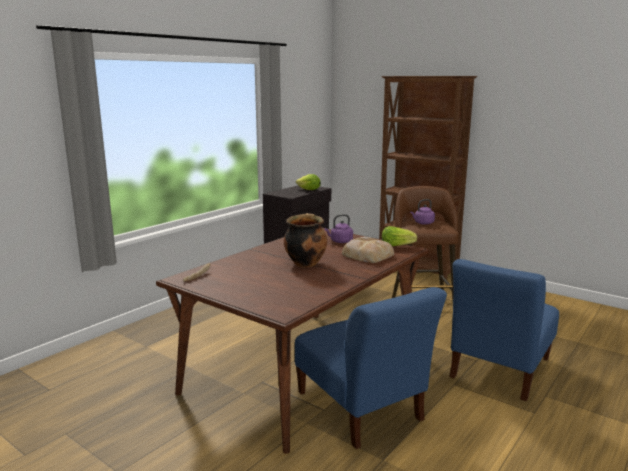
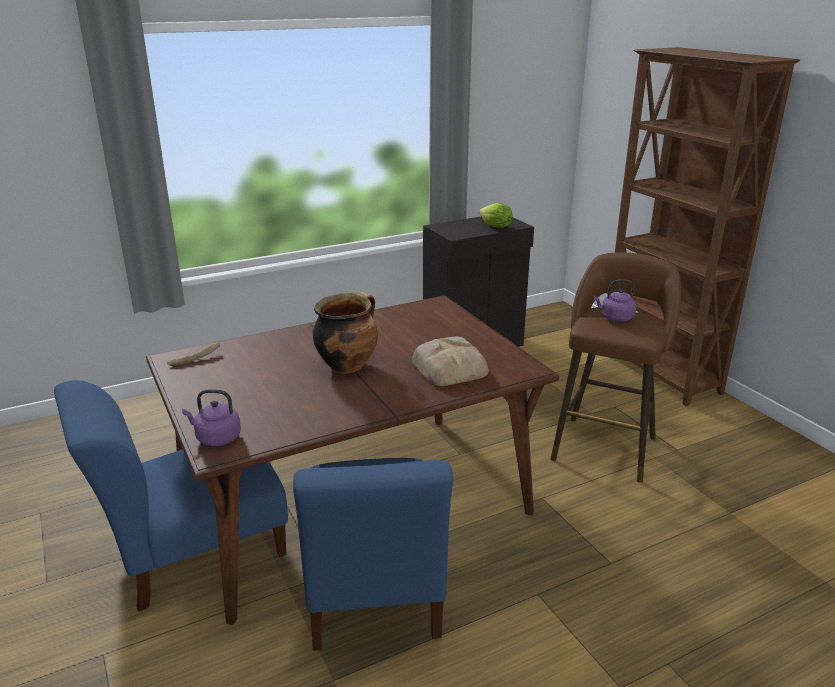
camera: 25 degrees right, 10 degrees up
(340, 241) = (442, 333): purple kettle -> purple kettle (216, 438)
(396, 246) = (512, 359): lettuce -> none
(499, 370) = (630, 592): blue chair -> blue chair (192, 551)

